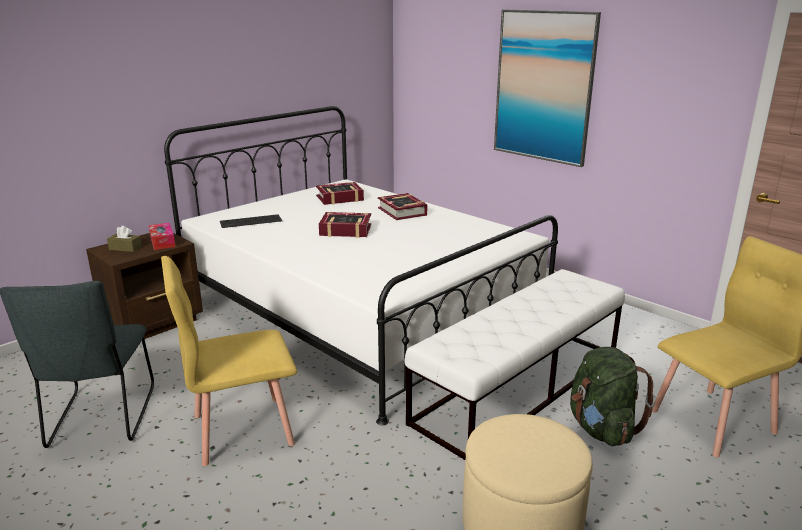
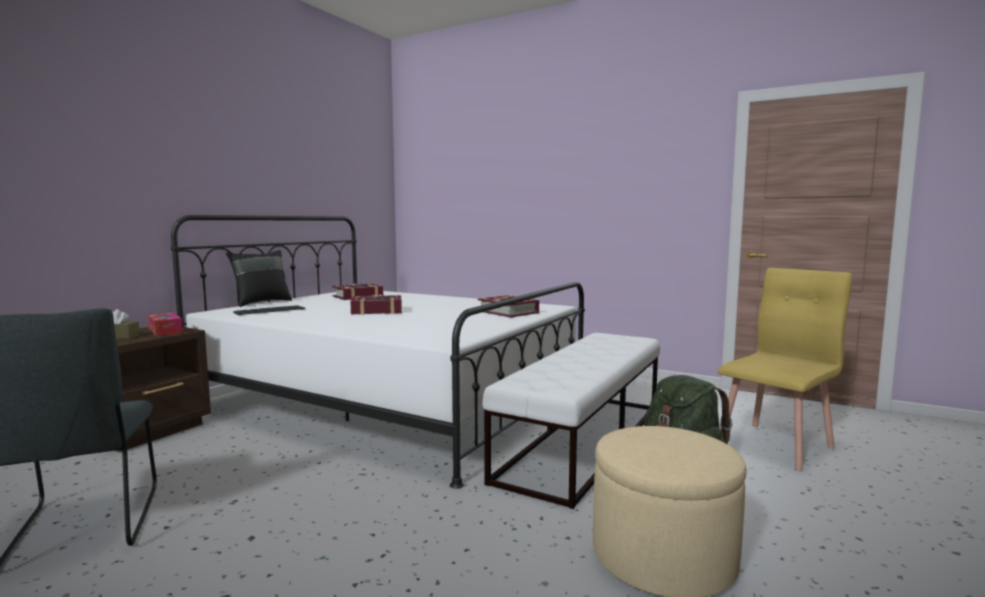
camera: 15 degrees left, 15 degrees down
(241, 429) = (286, 514): yellow chair -> none
(249, 203) = (261, 302): none -> black pillow
(402, 211) = (427, 300): book -> book (508, 312)
(543, 87) = (543, 189): picture -> none

